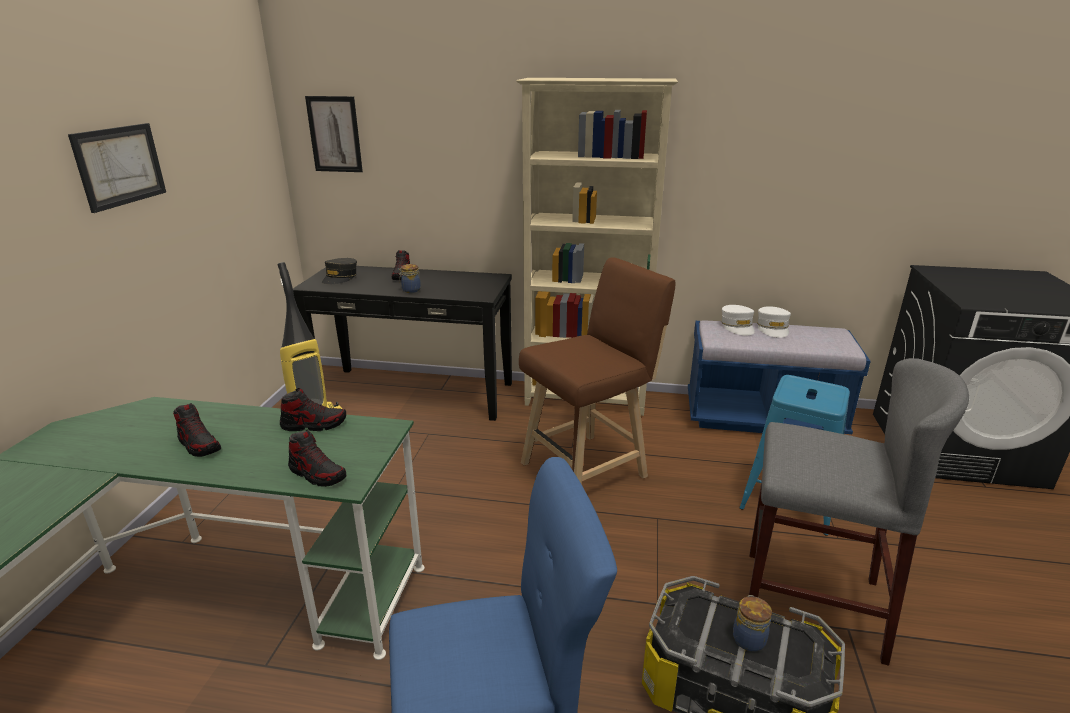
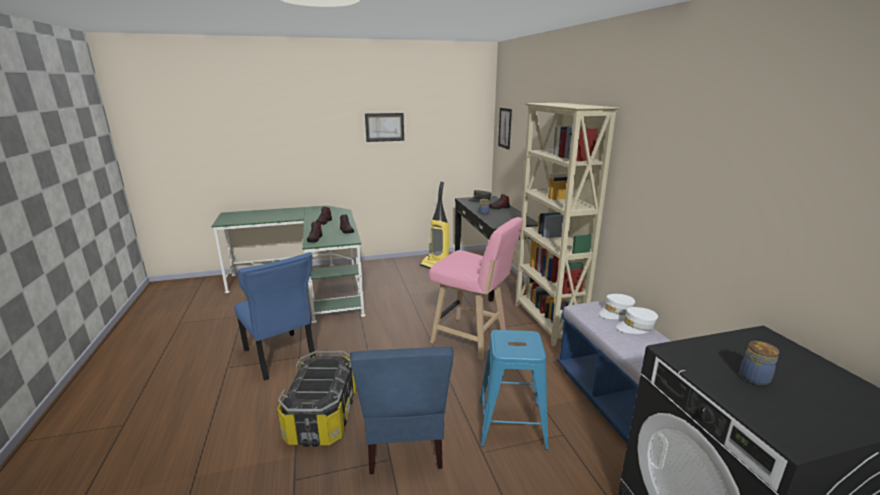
camera: 65 degrees right, 5 degrees down
(589, 468) = (472, 339): brown stool -> pink stool
(748, 638) = (316, 380): jar -> jar (755, 377)
(811, 602) = (405, 441): grey stool -> blue chair

